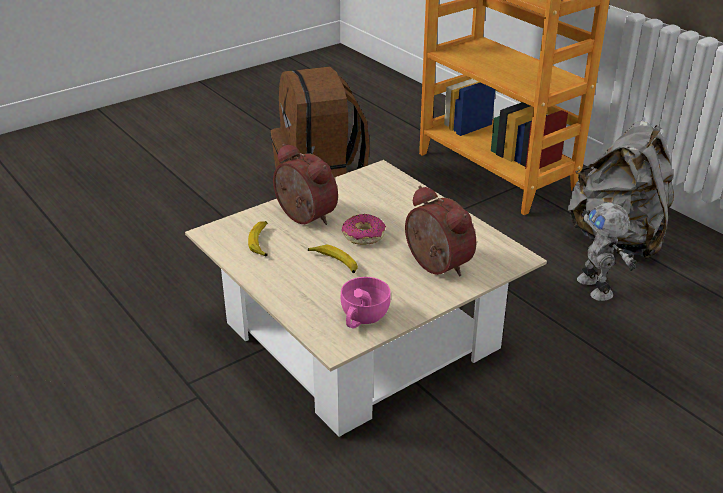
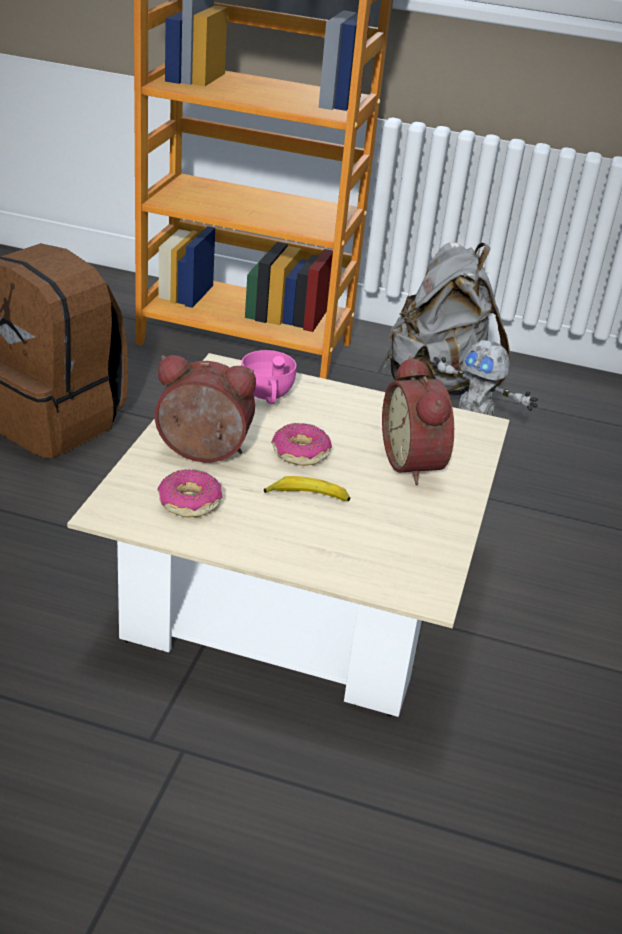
camera: 40 degrees left, 0 degrees up
(261, 242) = (189, 502): banana -> donut
(362, 319) = (417, 552): pink cup -> pink cup (267, 396)
(434, 266) = (416, 463): alarm clock -> alarm clock turned 120 degrees counterclockwise

